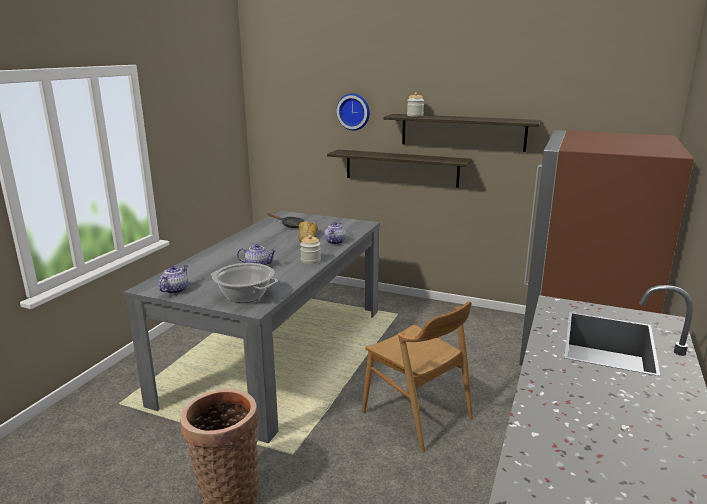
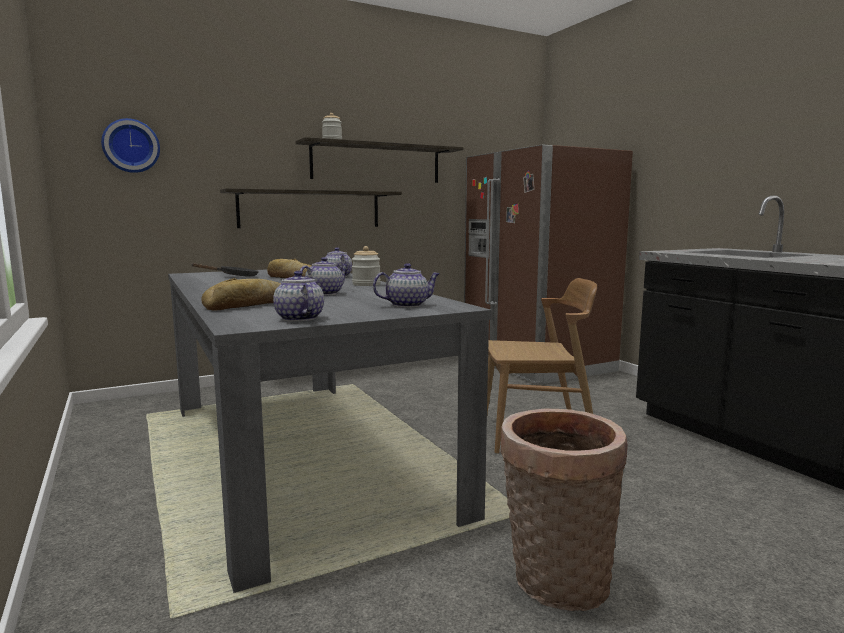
camera: 50 degrees left, 10 degrees down
(200, 267) = (249, 305): none -> bread
(245, 296) = (407, 305): cooking pot -> teapot
(354, 111) = (242, 137): wall clock -> wall clock (131, 146)

